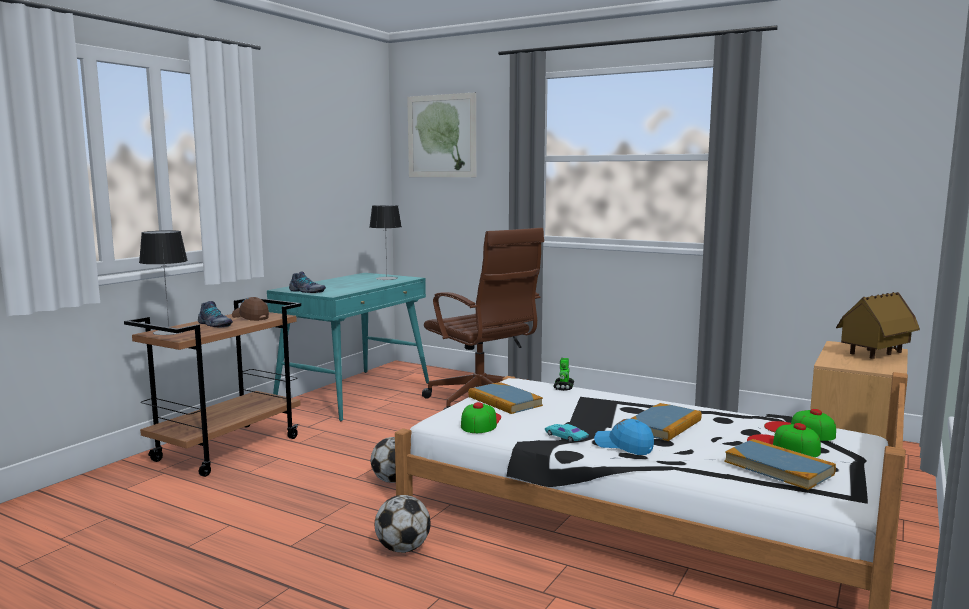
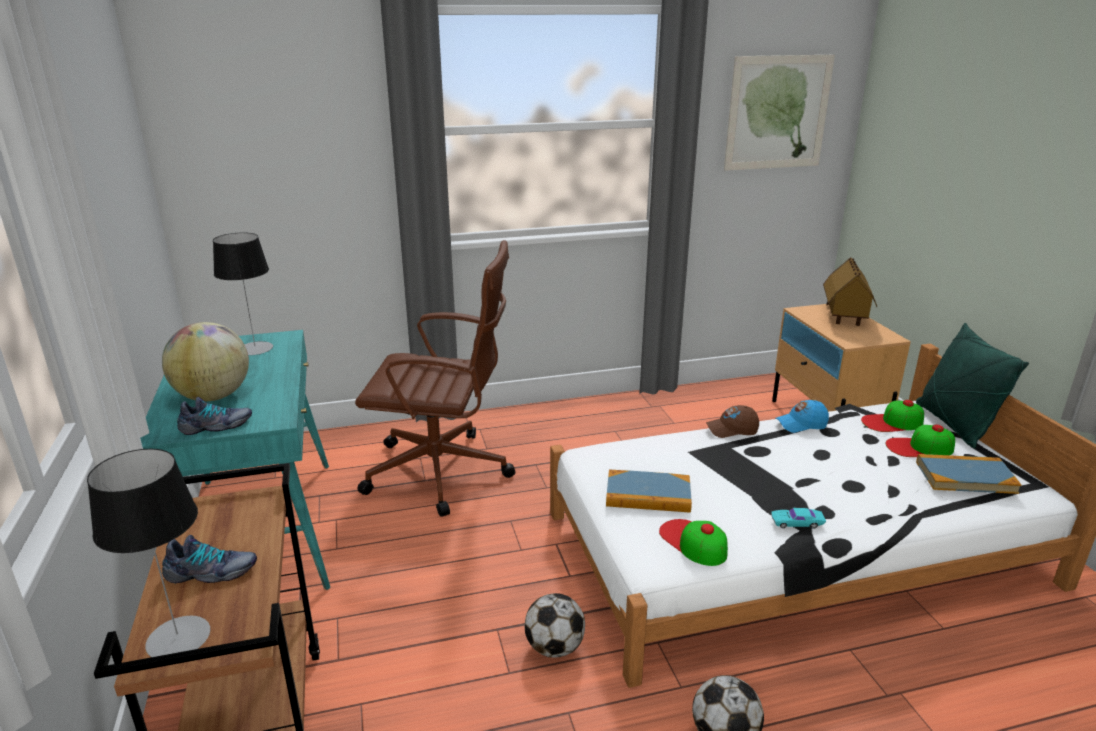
camera: 45 degrees left, 15 degrees up
(250, 317) = (225, 523): brown cap -> brown cap (731, 430)
(329, 285) = (213, 396): none -> globe
(441, 136) = (249, 100): picture -> picture (777, 113)
(563, 387) = (651, 444): toy robot -> none
(624, 446) = (854, 510): blue cap -> blue cap (801, 424)
(664, 425) = (819, 462): book -> none
(874, 453) = (954, 424): none -> green pillow

